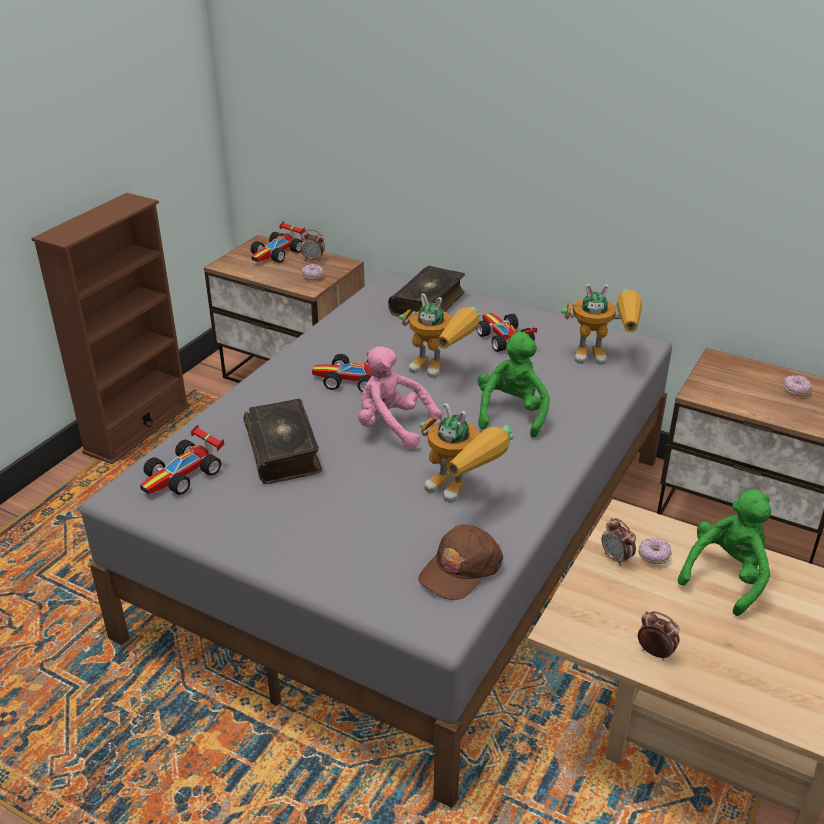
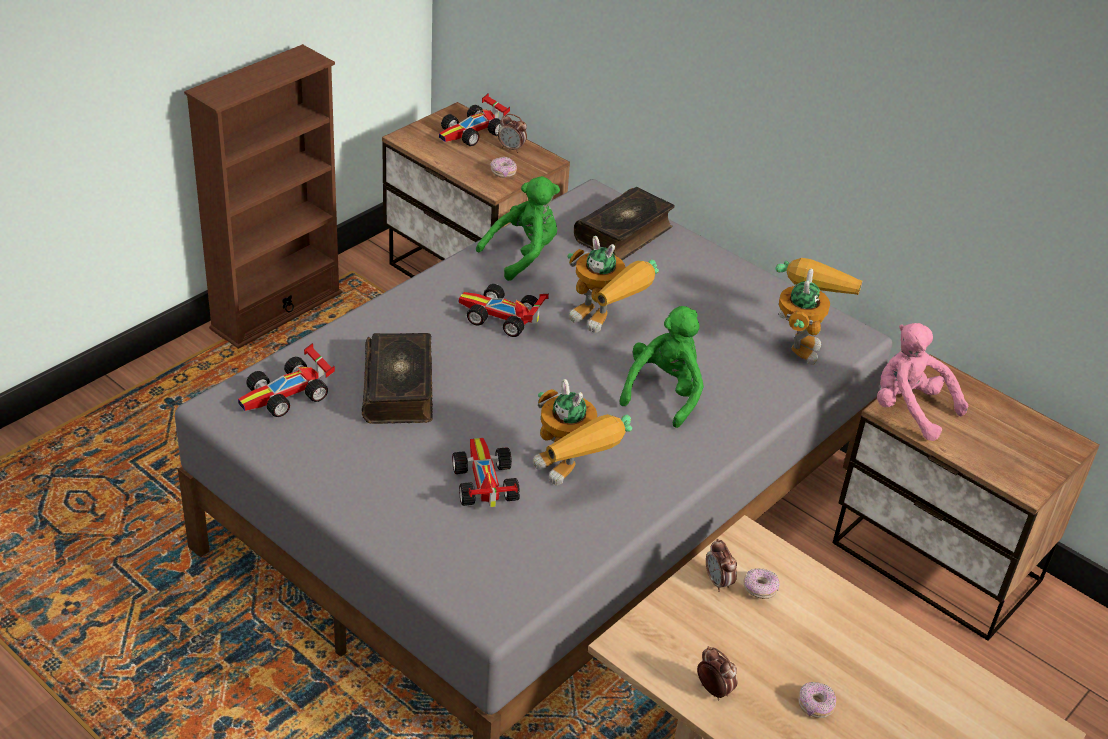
camera: 10 degrees right, 5 degrees up
(392, 426) = (526, 383): pink plush toy -> pink plush toy (909, 409)
(460, 569) = (536, 560): brown cap -> none
(503, 339) = (693, 297): toy car -> toy car (483, 483)
(602, 355) = (800, 341): toy robot -> toy robot turned 90 degrees counterclockwise
(726, 576) = (829, 628): green plush toy -> green plush toy (523, 255)
(796, 391) = (1009, 431): donut -> donut (815, 705)

